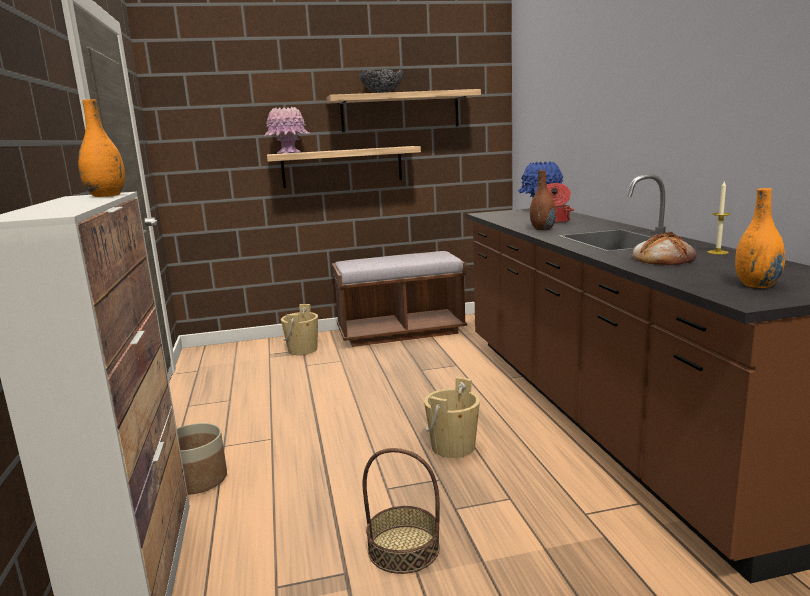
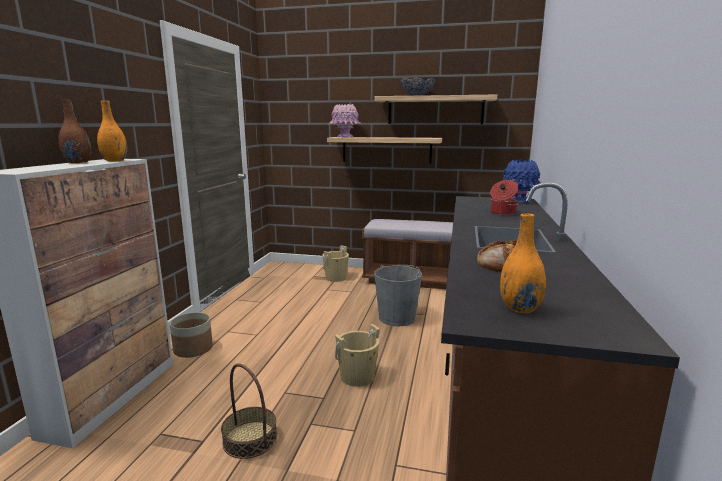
camera: 25 degrees right, 0 degrees up
(429, 376) = (397, 318): none -> grey bucket
(542, 229) = (477, 218): brown vase -> brown vase (78, 162)
(718, 252) = (569, 267): candle -> none

